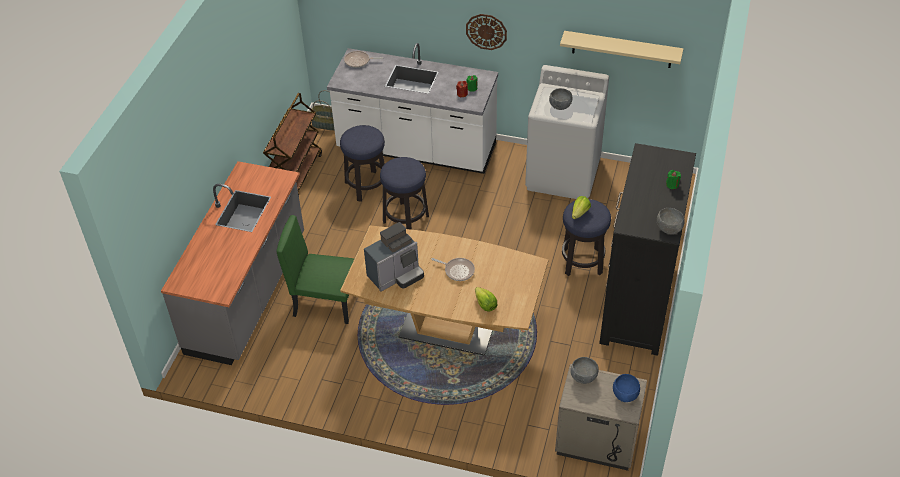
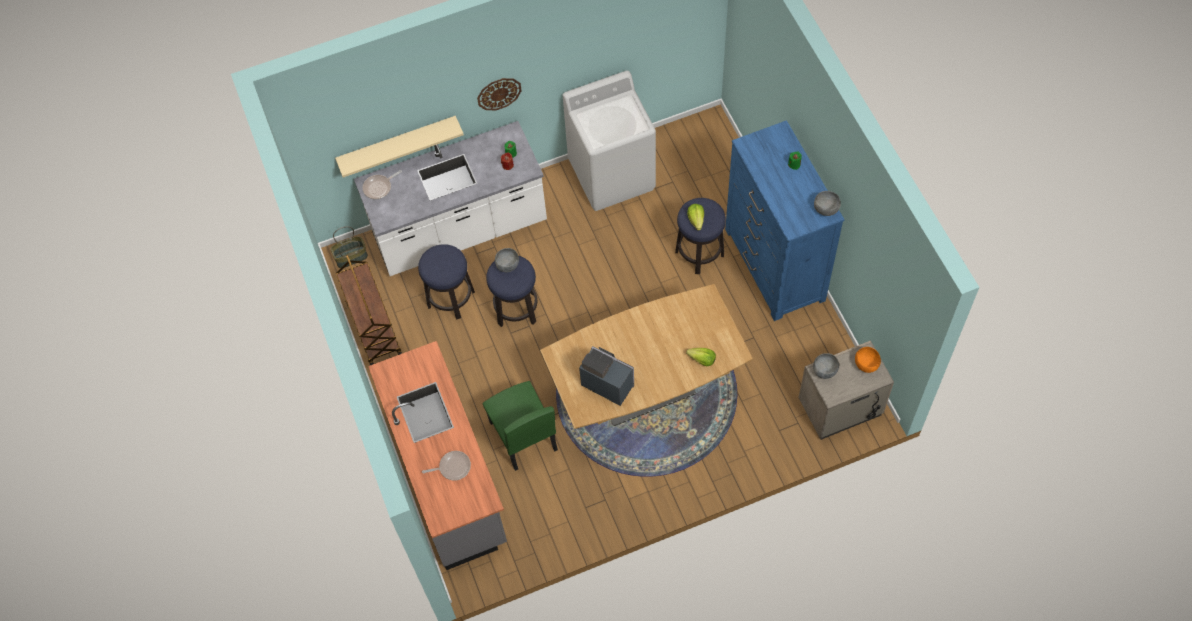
camera: 35 degrees left, 15 degrees up
(326, 302) = (523, 436): green chair -> green chair turned 90 degrees counterclockwise
(396, 275) = (607, 382): coffee machine -> coffee machine turned 75 degrees counterclockwise
(457, 270) = (652, 343): frying pan -> frying pan (453, 467)
(560, 106) = (608, 127): grey bowl -> grey bowl (507, 265)
(622, 49) = (636, 43): beige shelf -> beige shelf (397, 144)
(625, 395) = (866, 365): blue bowl -> orange bowl
(637, 305) = (774, 265): black dresser -> blue dresser

